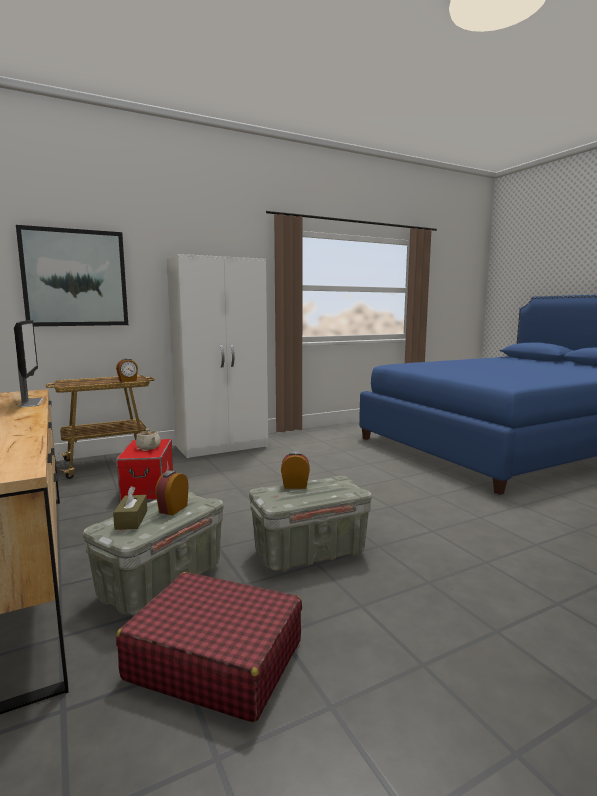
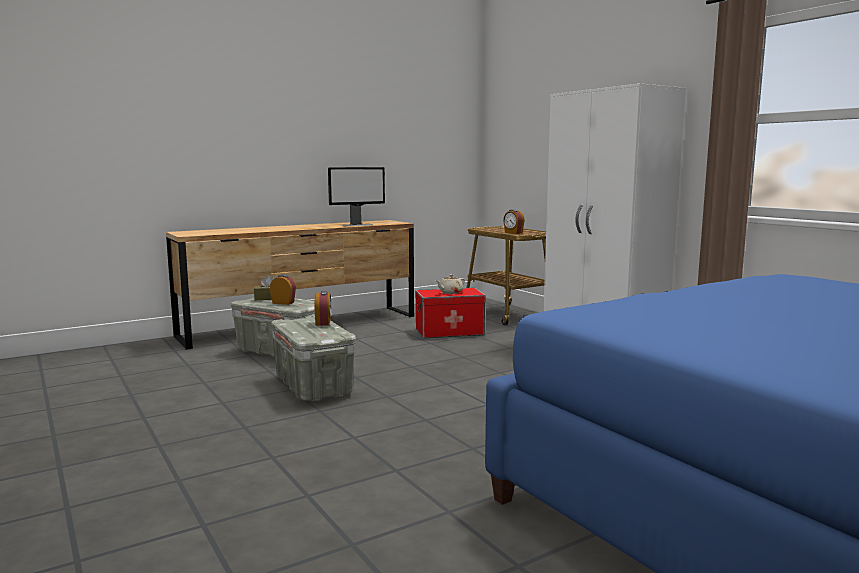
camera: 85 degrees right, 0 degrees up
(75, 278) = (529, 128): picture -> none
(215, 659) = (190, 370): red suitcase -> none

